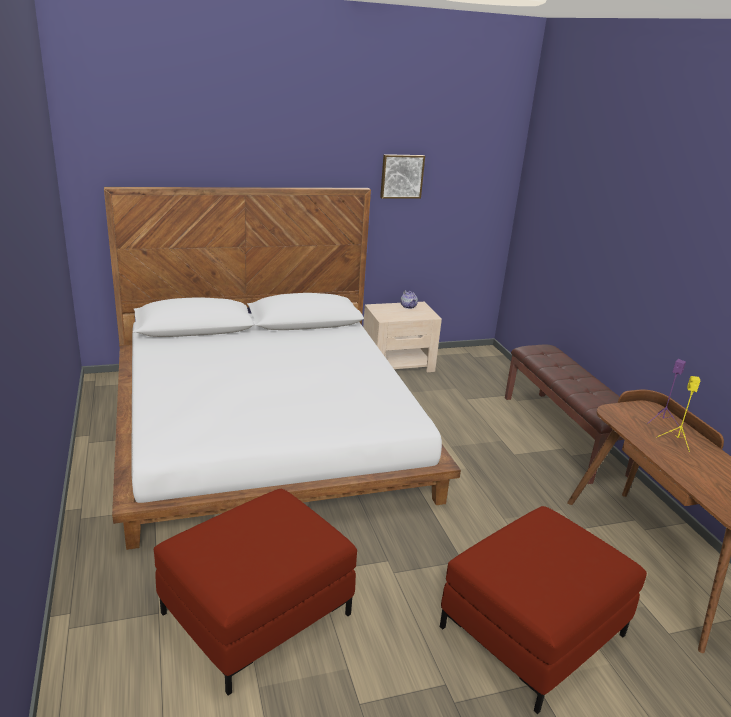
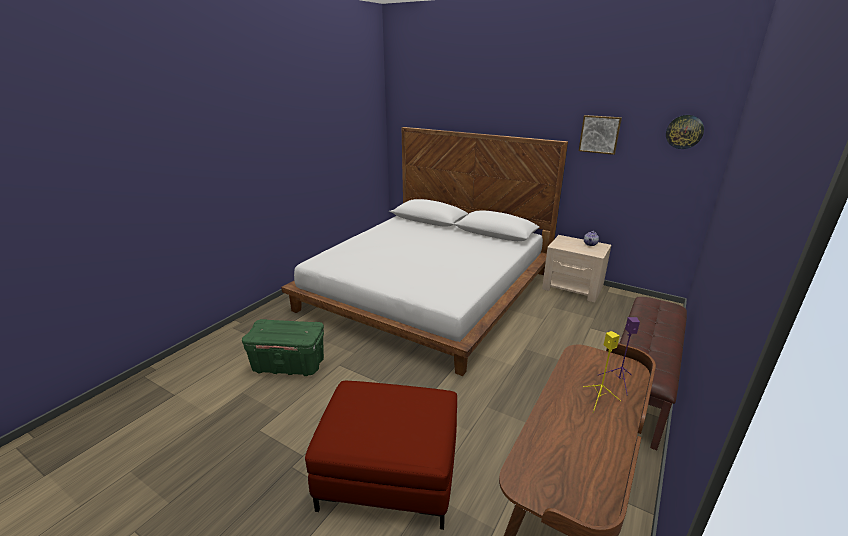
camera: 50 degrees right, 0 degrees up
(256, 615) = (288, 365): red ottoman -> green storage box
(482, 167) = (684, 132): none -> wall clock

